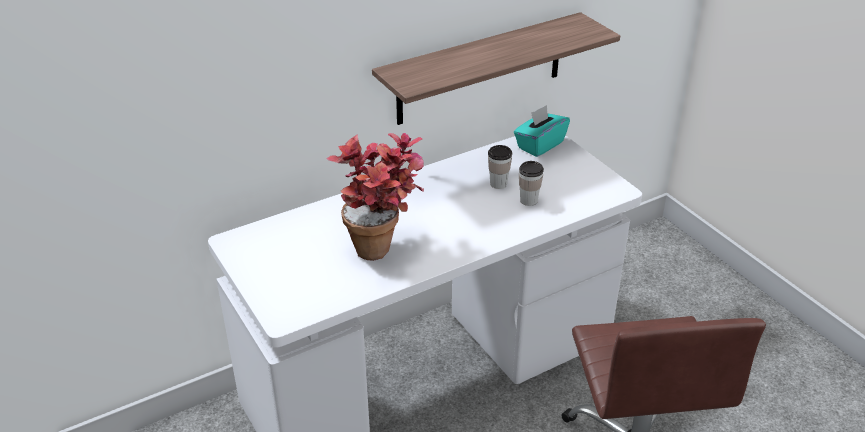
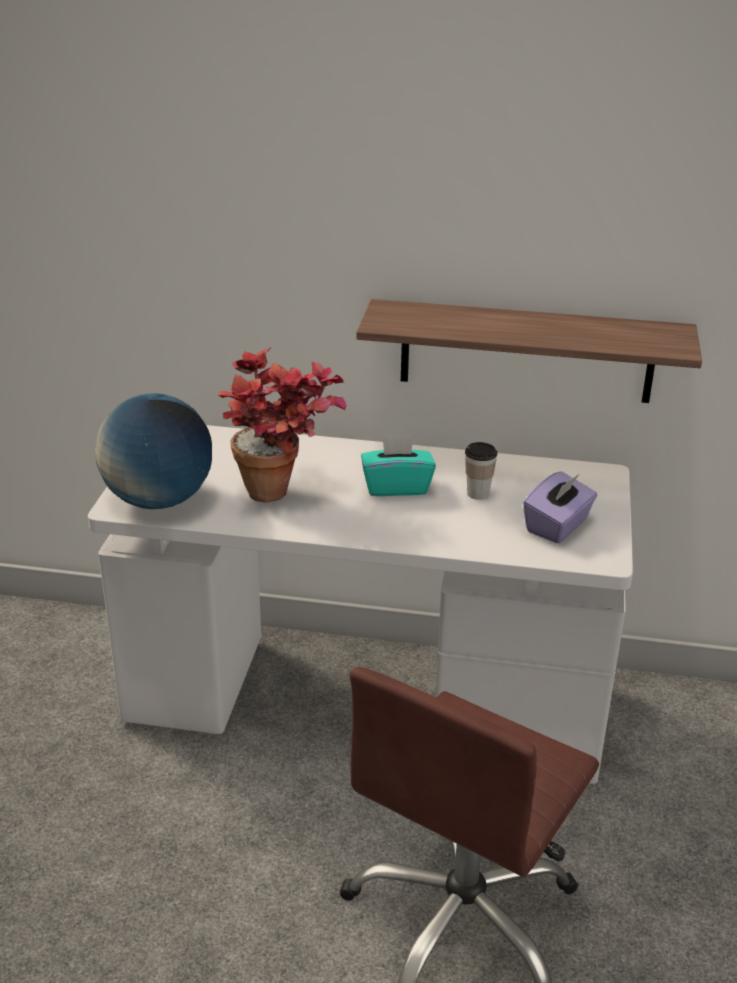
camera: 40 degrees right, 5 degrees down
(305, 296) = (159, 500): none -> globe
(528, 200) = (486, 522): cup -> none
(539, 145) = (582, 479): turquoise tissue box -> turquoise tissue box (396, 487)
(568, 182) = (558, 526): none -> purple tissue box

